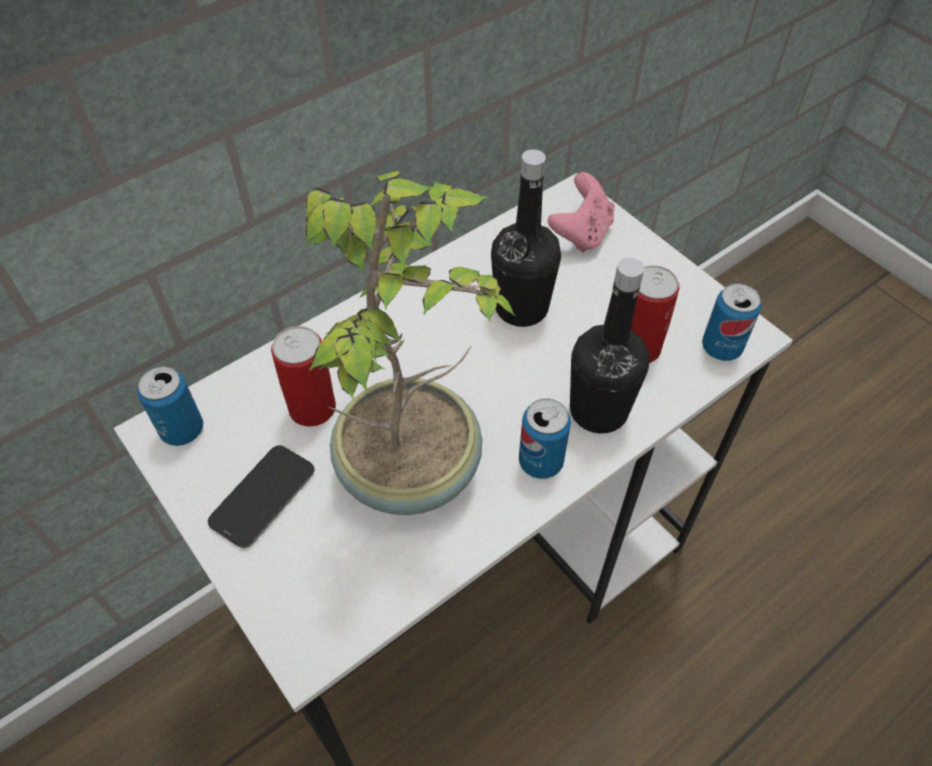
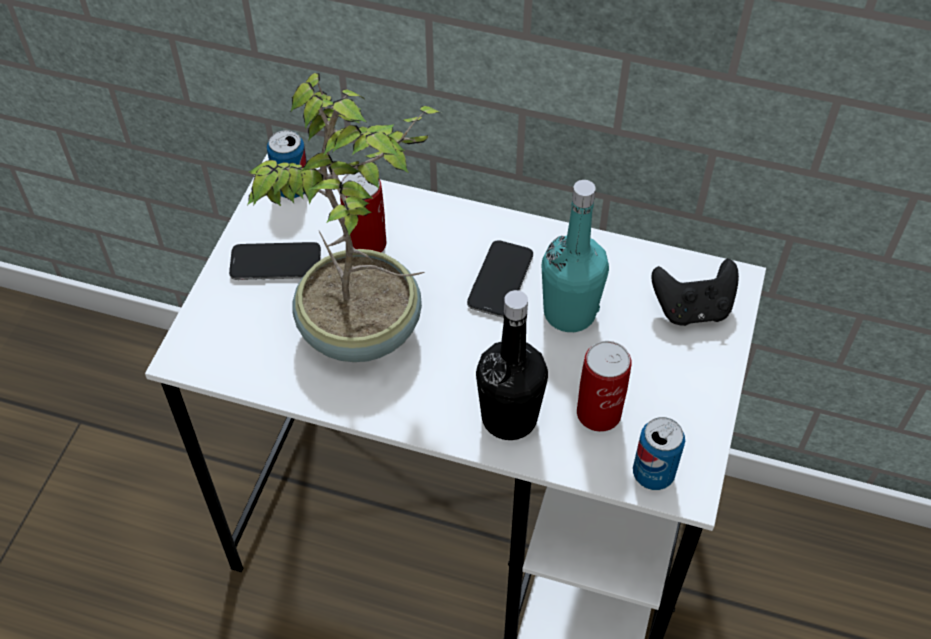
camera: 55 degrees right, 0 degrees up
(446, 333) = (500, 280): none -> phone
(521, 308) = (569, 313): black bottle -> turquoise bottle
(540, 462) = (430, 405): can -> none
(581, 233) = (692, 309): pink game controller -> black game controller

